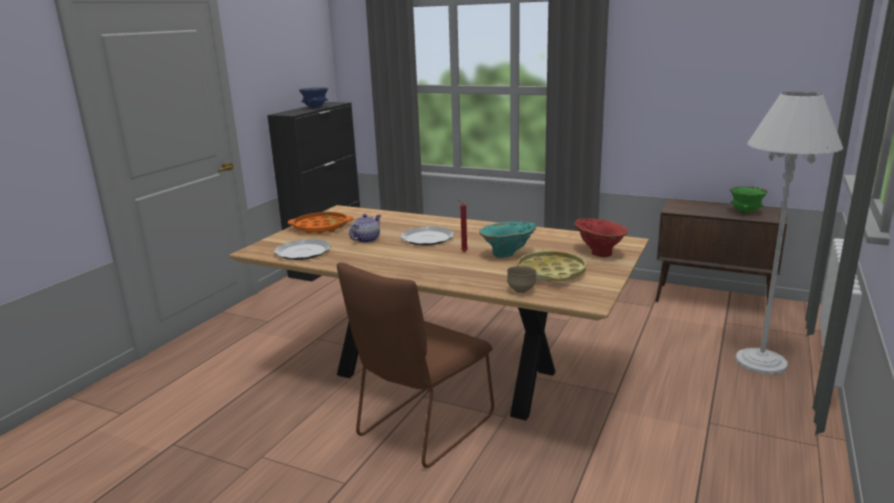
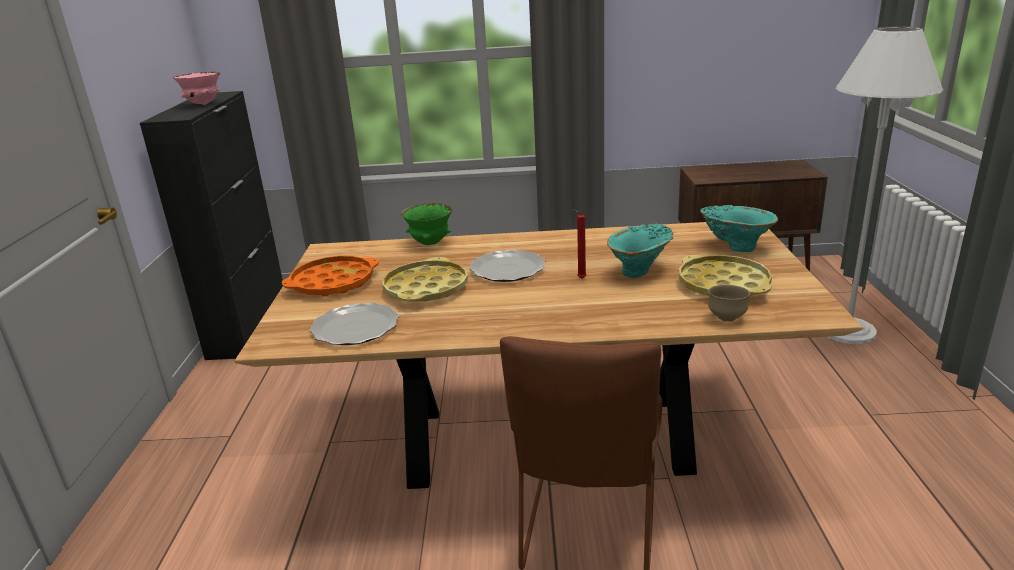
camera: 25 degrees left, 5 degrees up
(315, 108) = (203, 104): blue bowl -> pink bowl
(366, 240) = (426, 289): teapot -> yellow tray
(599, 252) = (735, 246): red vase -> turquoise vase
(745, 212) = (775, 171): green bowl -> green bowl (430, 243)

